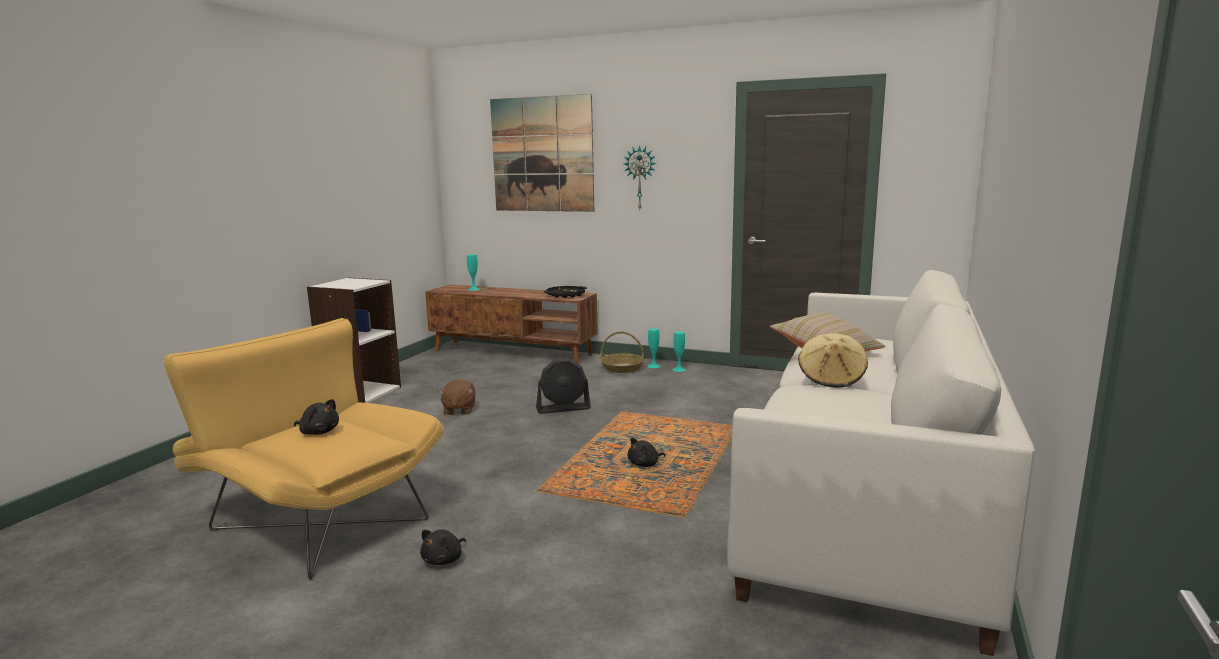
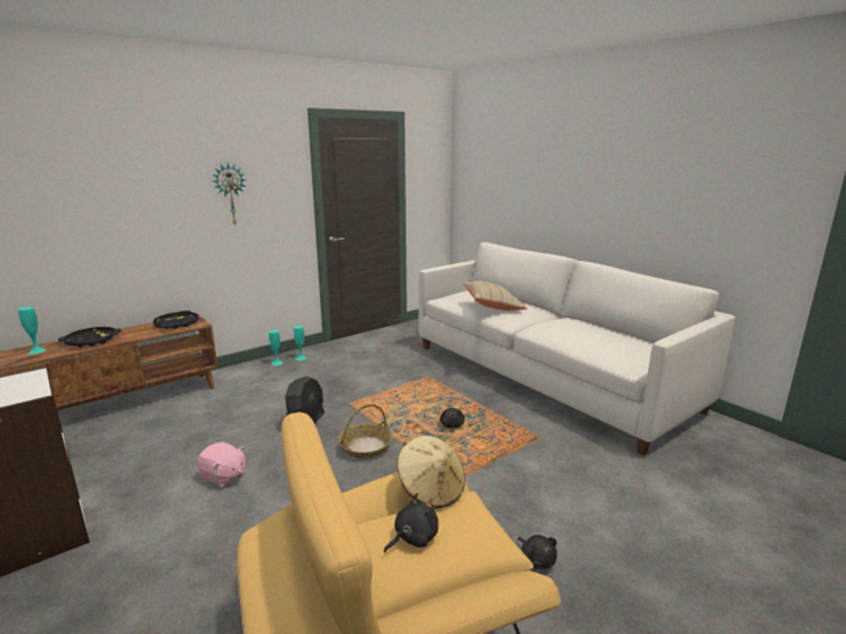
camera: 60 degrees left, 5 degrees up
(459, 410) = (223, 477): brown plush toy -> pink plush toy
(505, 291) = (91, 341): none -> black tray
(542, 154) = (104, 174): picture -> none
(622, 368) = (259, 374): basket -> basket (366, 447)
(831, 379) = (542, 319): beige hat -> beige hat (431, 490)

